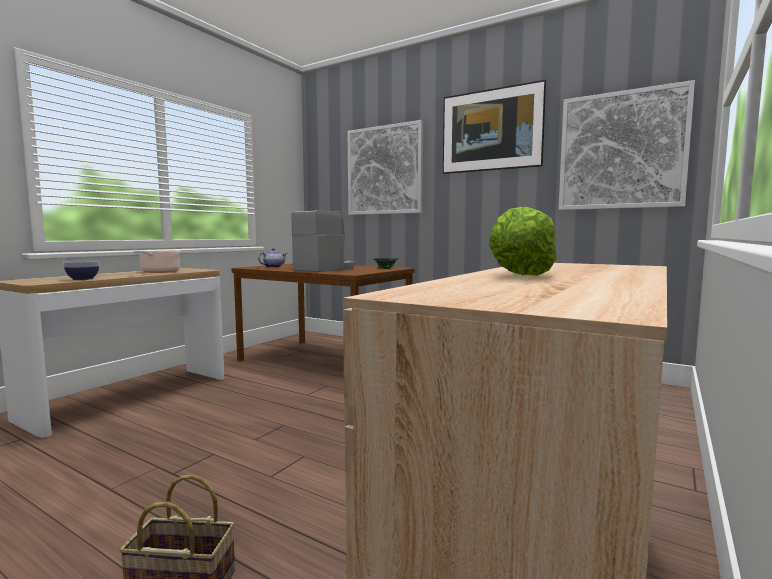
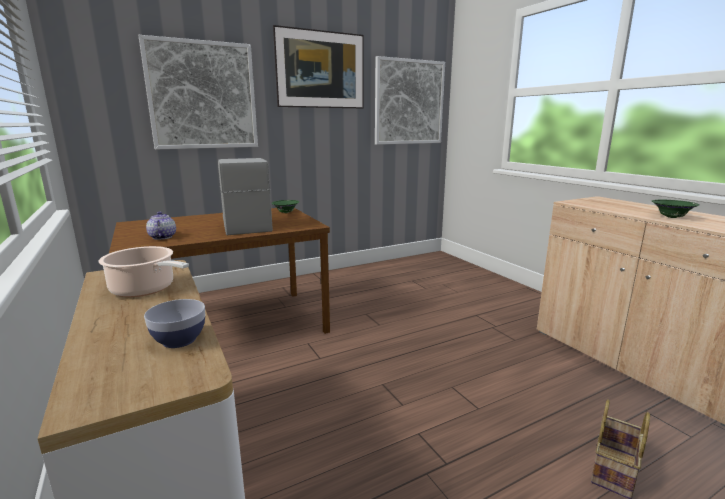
camera: 60 degrees left, 10 degrees up
(521, 275) = (671, 217): lettuce -> green bowl

